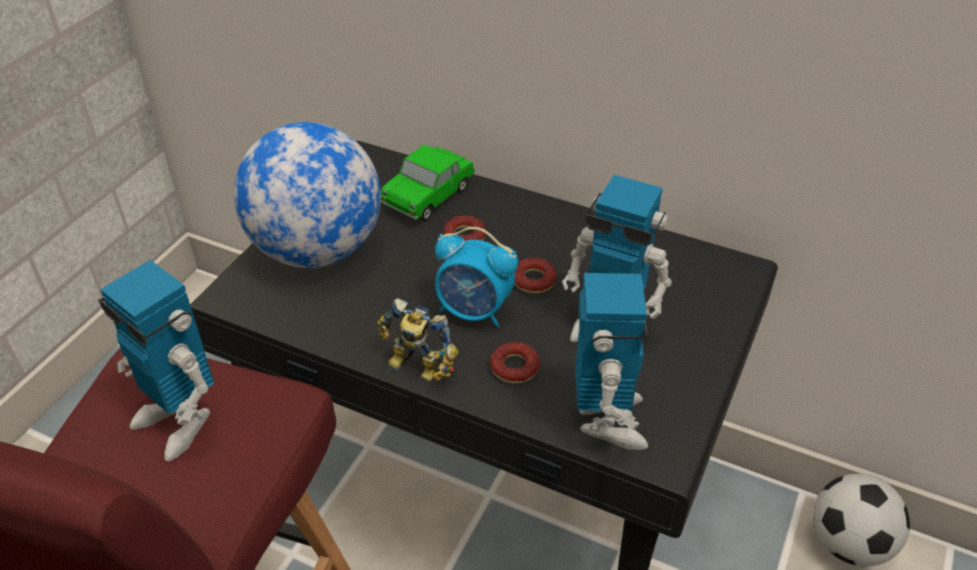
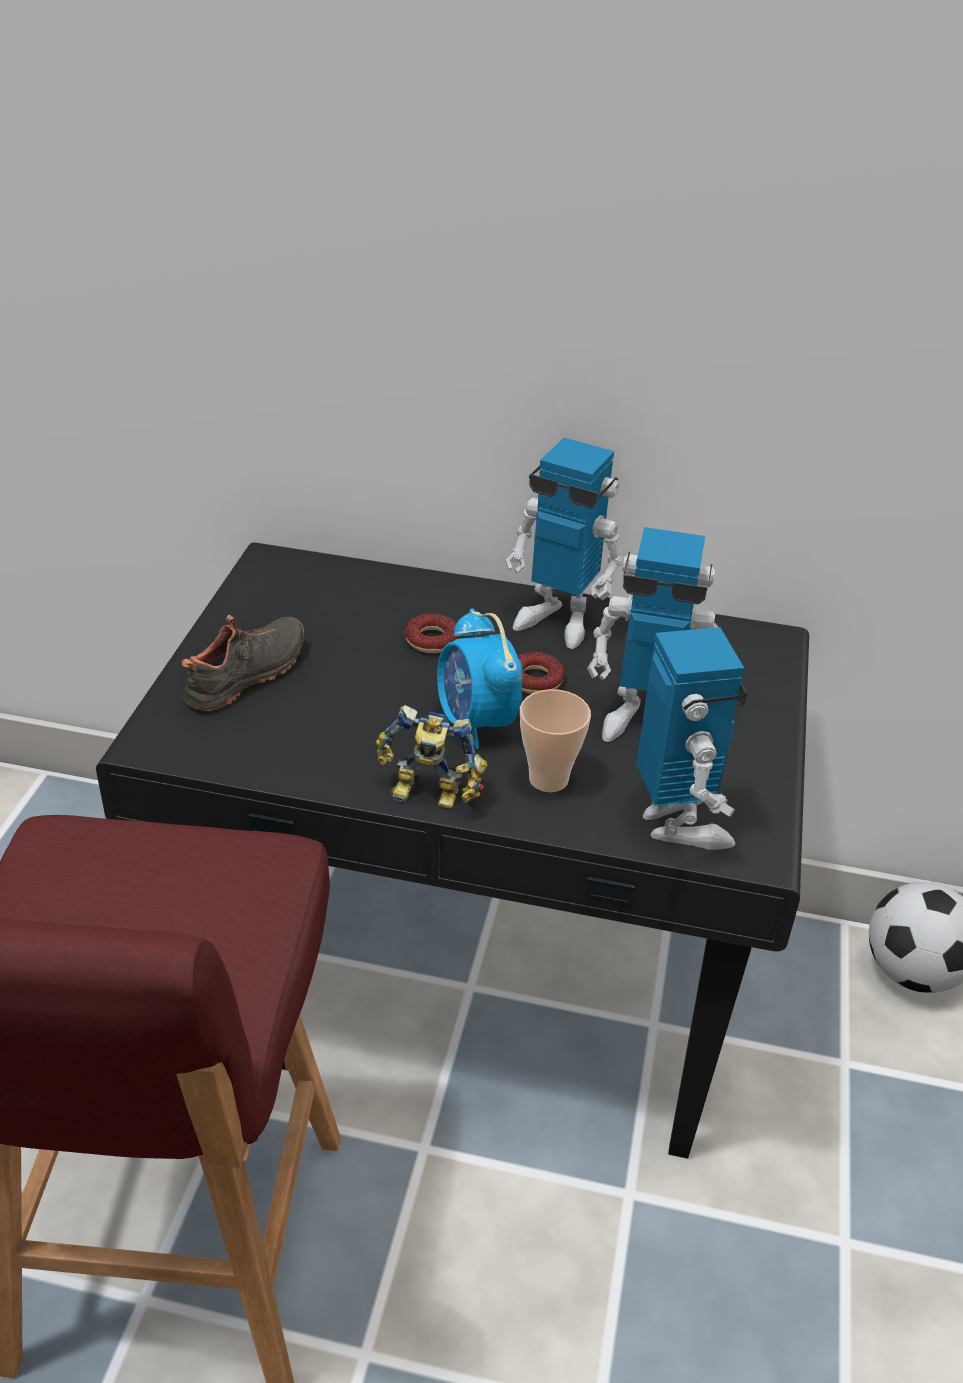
camera: 15 degrees left, 5 degrees down
(180, 421) = (144, 898): toy robot -> toy robot (558, 620)
(317, 250) = (249, 676): globe -> black shoe
(428, 196) = (369, 599): toy car -> none
(474, 311) = (476, 723): alarm clock -> alarm clock turned 60 degrees clockwise
(515, 367) = (548, 779): donut -> cup

